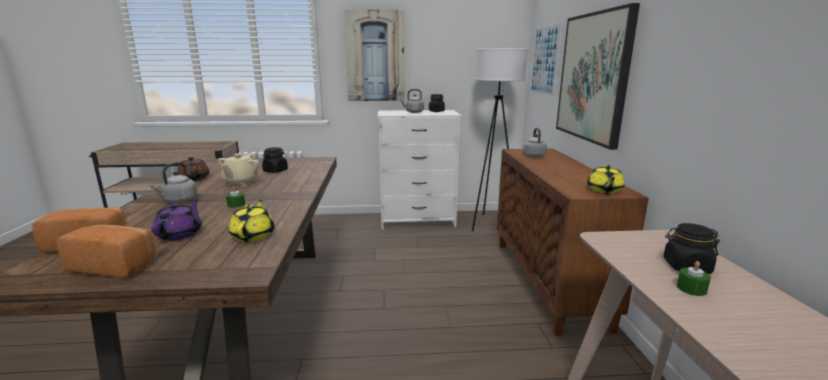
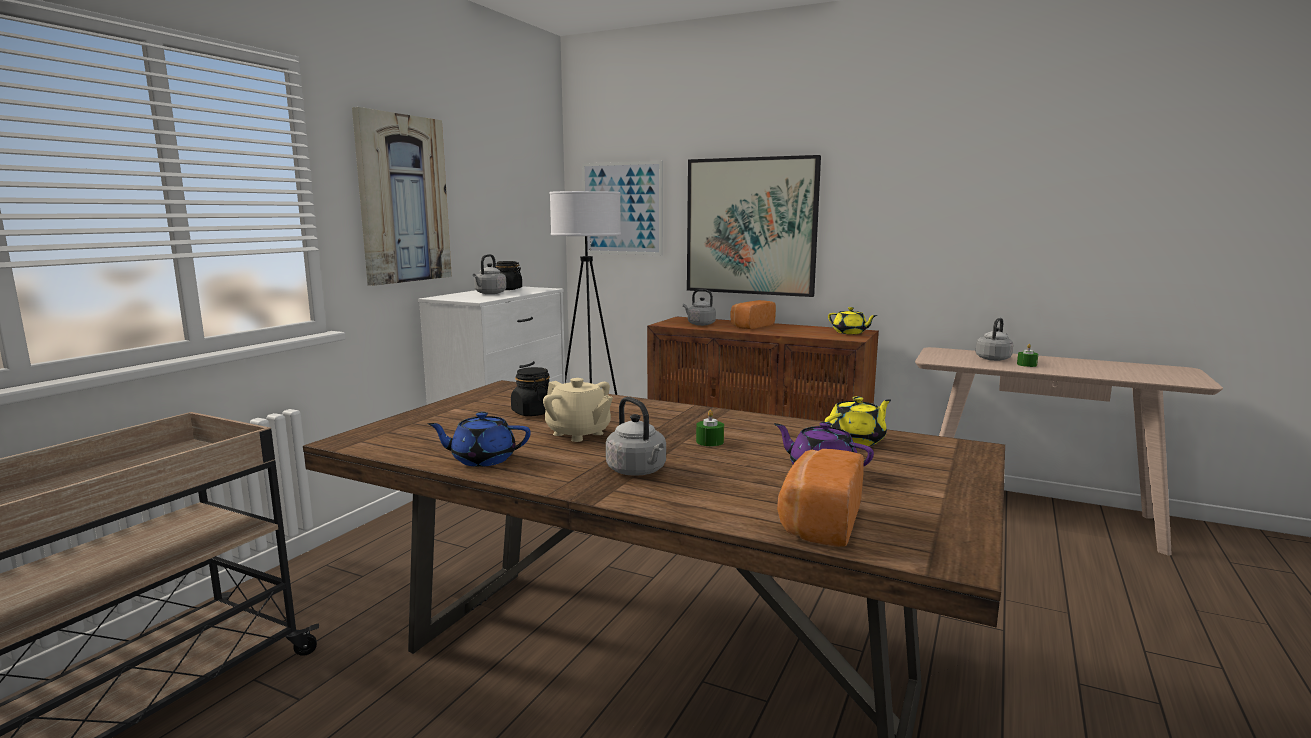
camera: 60 degrees left, 5 degrees down
(116, 265) = (923, 502): bread -> bread (751, 326)
(194, 178) = (482, 459): brown teapot -> blue teapot
(253, 235) = (856, 440): yellow teapot -> yellow teapot turned 120 degrees clockwise
(686, 267) = (993, 358): black jar -> grey kettle

